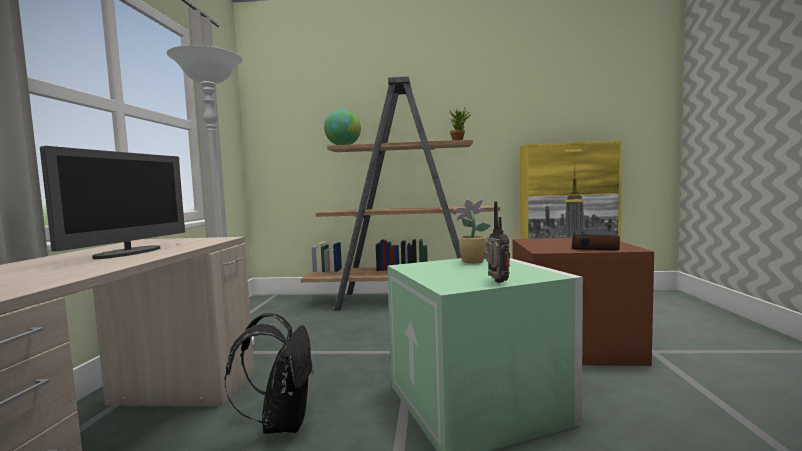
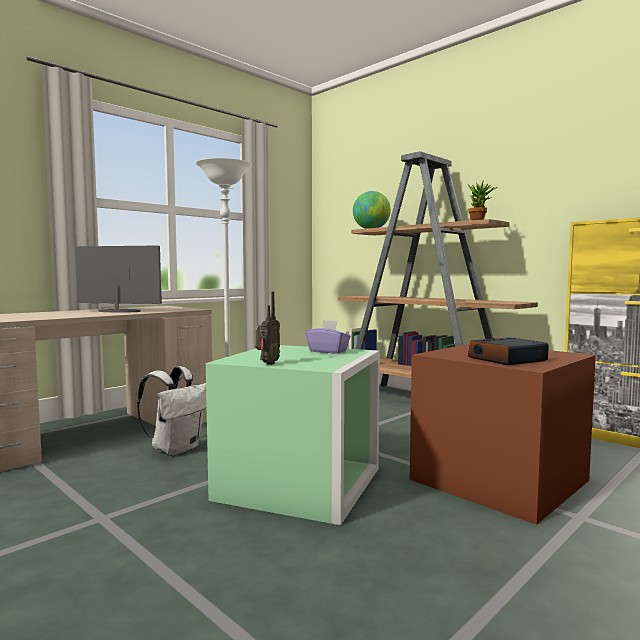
camera: 40 degrees right, 0 degrees up
(129, 253) = (118, 311): monitor -> monitor turned 135 degrees counterclockwise
(282, 422) = (176, 449): black backpack -> white backpack
(471, 262) = (328, 351): potted plant -> purple tissue box

